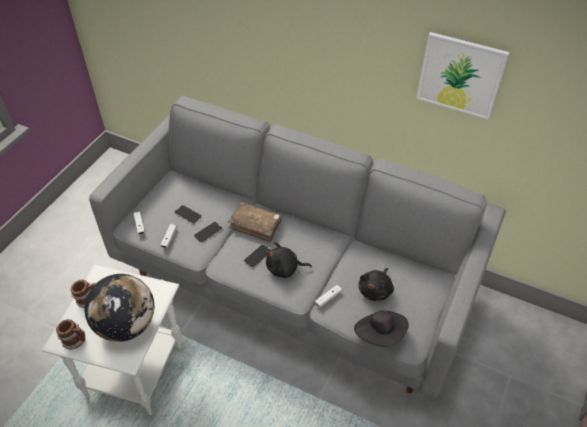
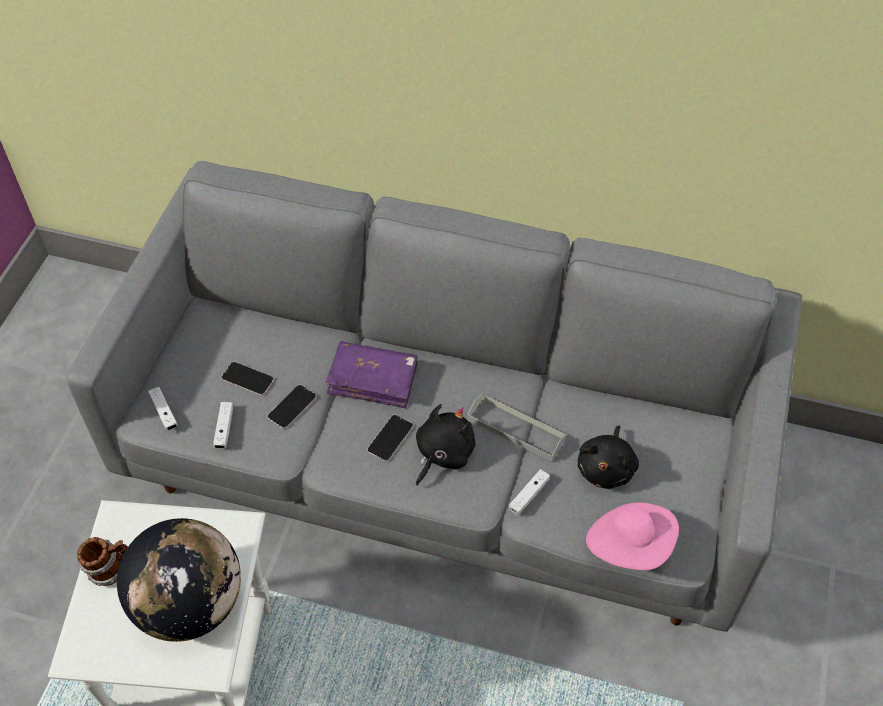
camera: 10 degrees left, 5 degrees up
(76, 341) = (106, 649): mug -> none
(255, 225) = (373, 380): brown book -> purple book
(284, 269) = (443, 454): black plush toy -> black plush toy turned 135 degrees clockwise
(328, 262) = (516, 429): none -> grey tray
(380, 334) = (630, 545): black hat -> pink hat
(460, 75) = (716, 83): picture -> none

